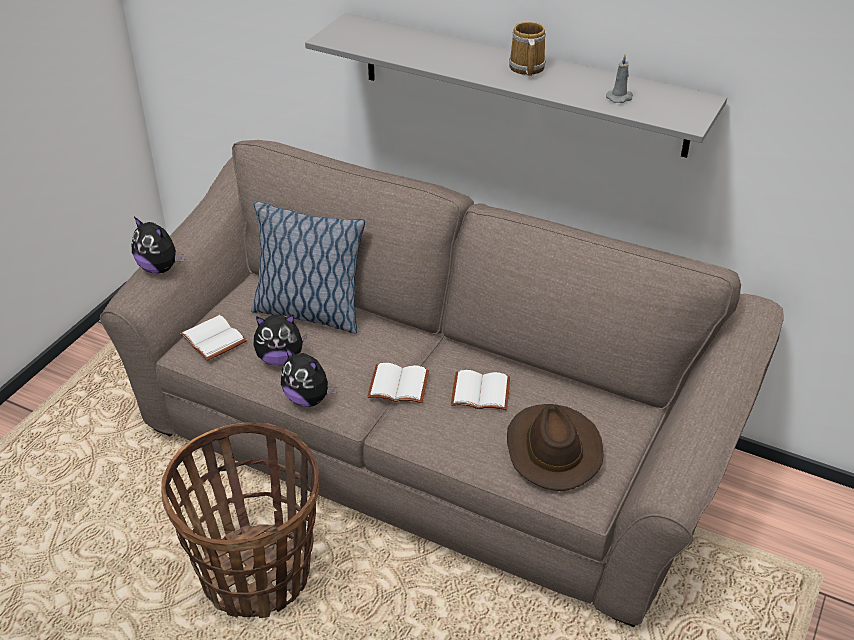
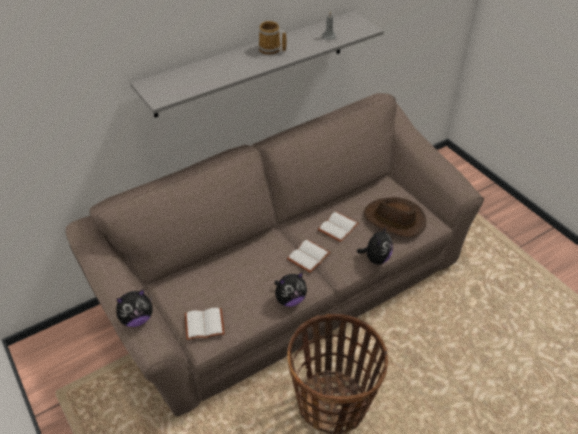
camera: 60 degrees left, 5 degrees up
(280, 359) = (248, 299): plush toy -> plush toy (376, 258)
(308, 312) = (216, 270): pillow -> none

